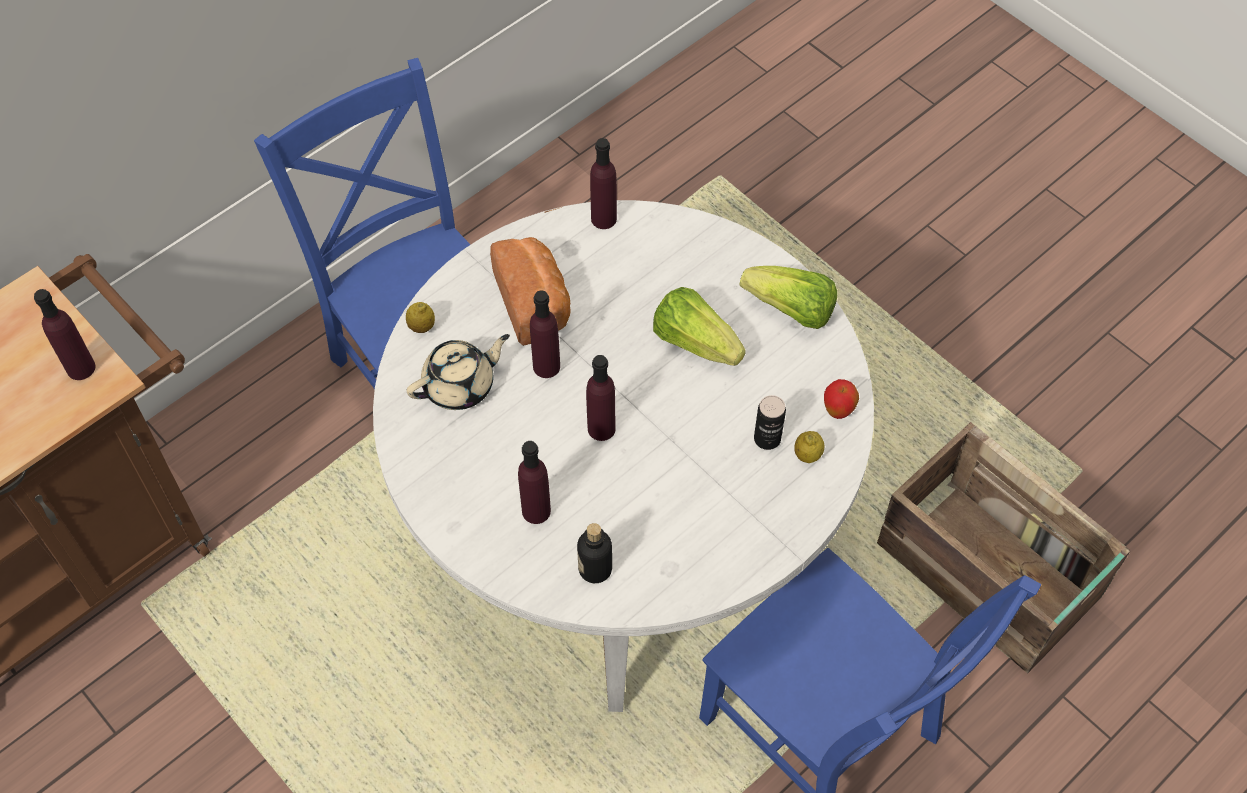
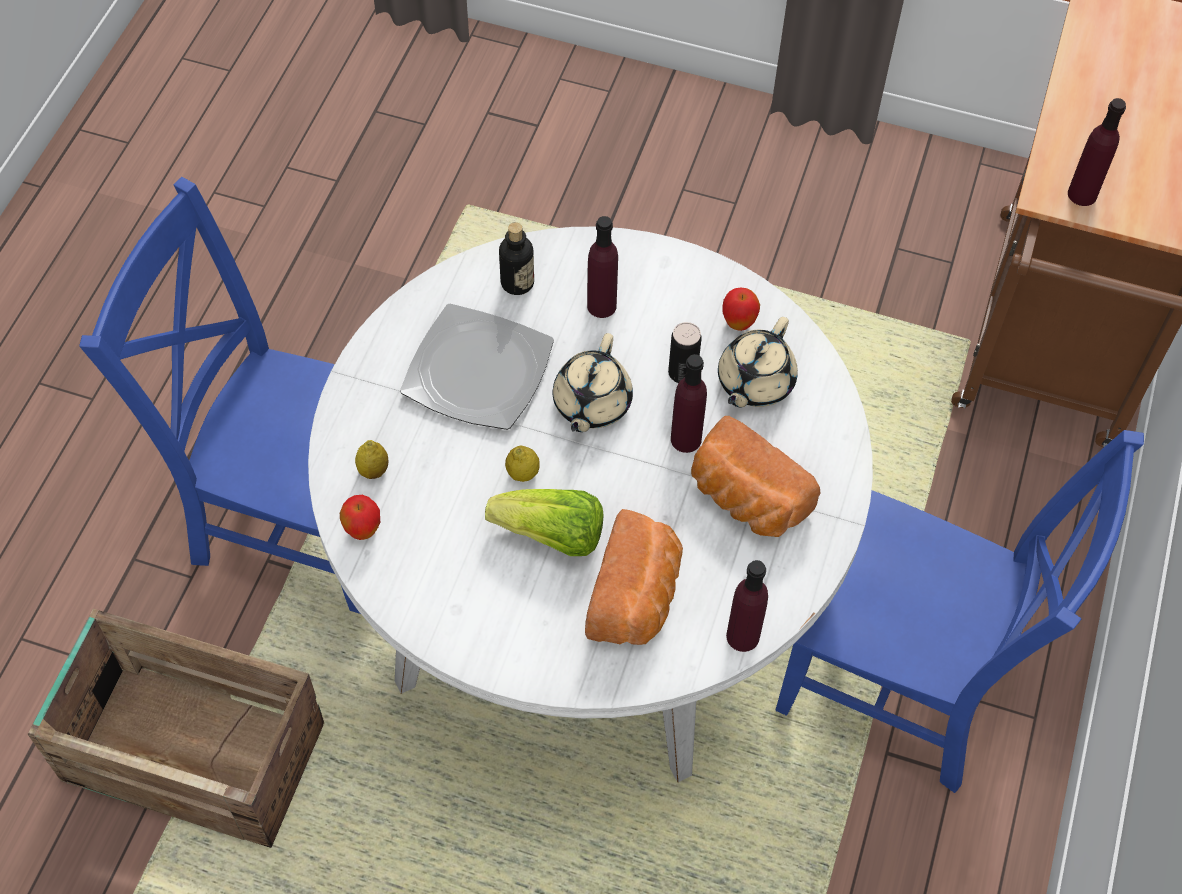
camera: 150 degrees right, 0 degrees up
(421, 327) = (837, 421): lemon -> lemon (523, 473)
(434, 440) = (738, 323): none -> apple
(601, 428) = (591, 404): purple bottle -> beige teapot
(660, 274) = (636, 597): none -> bread
(677, 502) = (477, 370): none -> plate
(767, 439) = (422, 468): can -> can (682, 372)
(791, 310) = (468, 622): lettuce -> none

